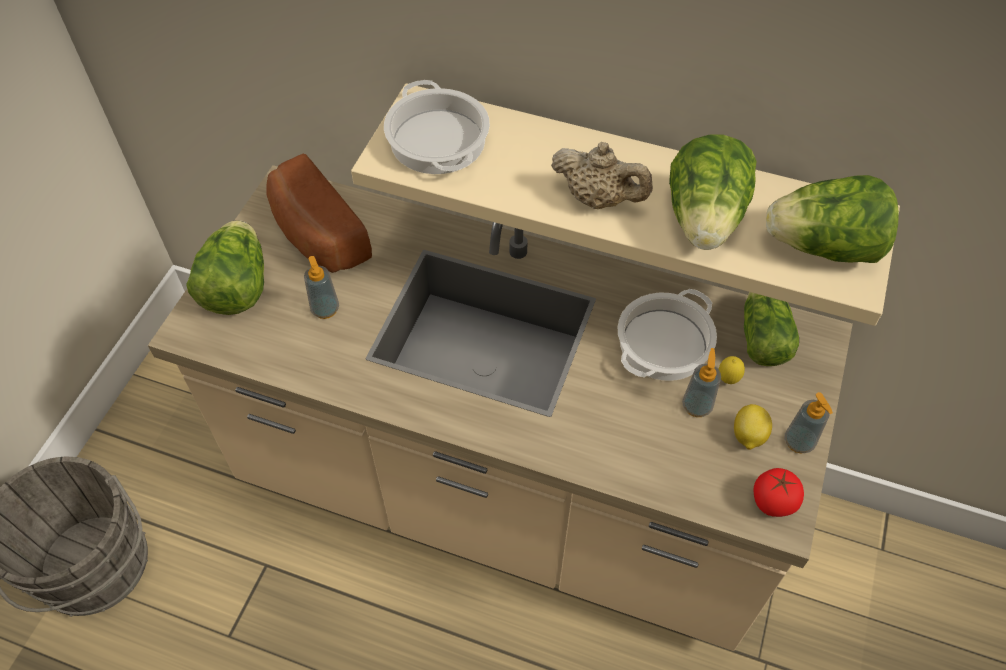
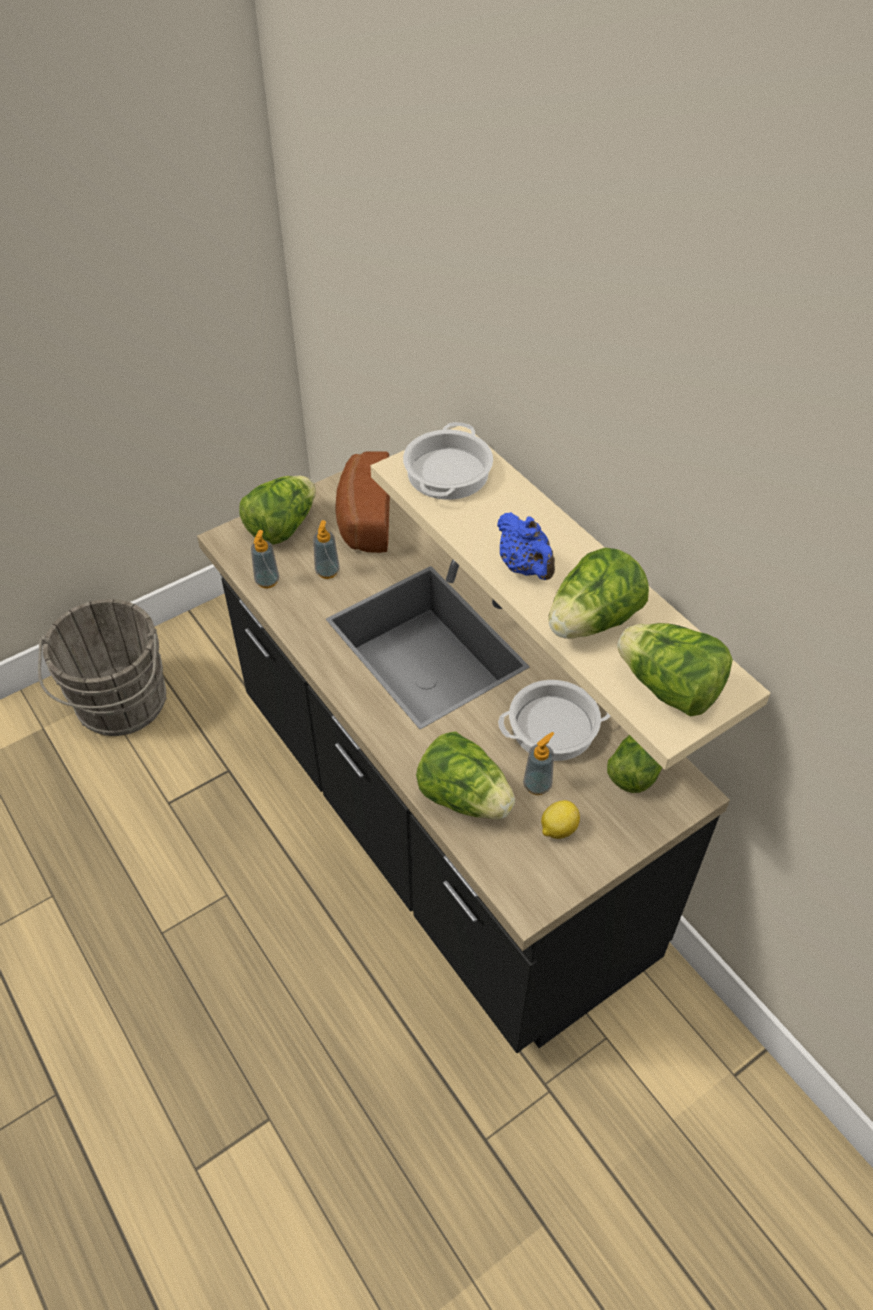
camera: 35 degrees right, 5 degrees down
(503, 495) = (436, 826): beige counter -> black counter
(598, 199) = (525, 567): beige teapot -> blue teapot
(646, 458) = (464, 797): none -> lettuce
(727, 380) = (580, 781): lemon -> none
(773, 501) = (533, 885): tomato -> none
(799, 442) = (595, 857): soap dispenser -> soap dispenser (267, 581)

